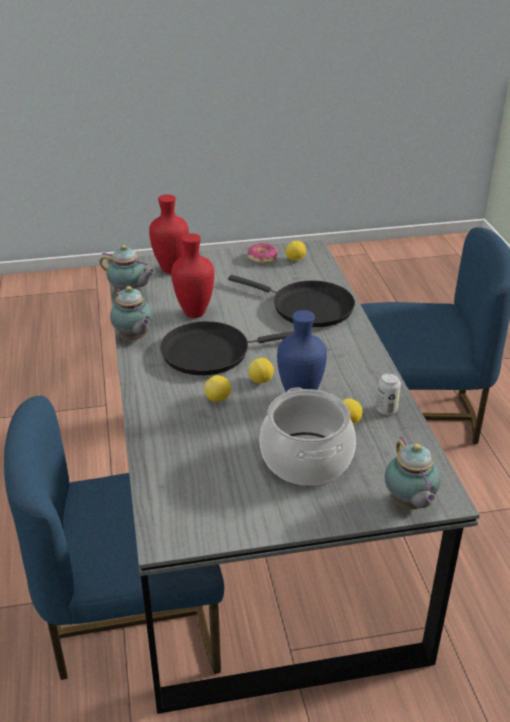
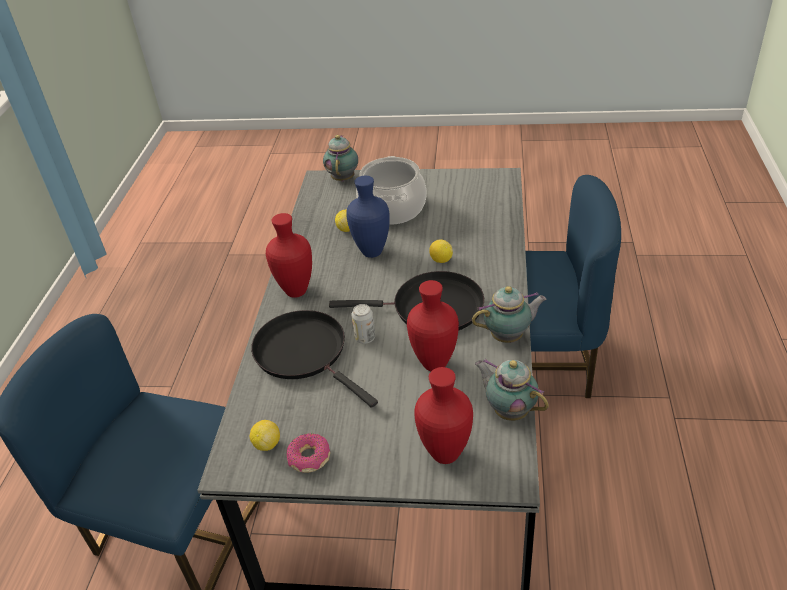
camera: 160 degrees left, 5 degrees up
(134, 339) = (509, 337): teapot -> teapot turned 90 degrees clockwise
(261, 381) = (397, 271): lemon -> none
(351, 350) = (297, 292): none -> red vase
(386, 410) = (310, 235): can -> can (365, 338)

